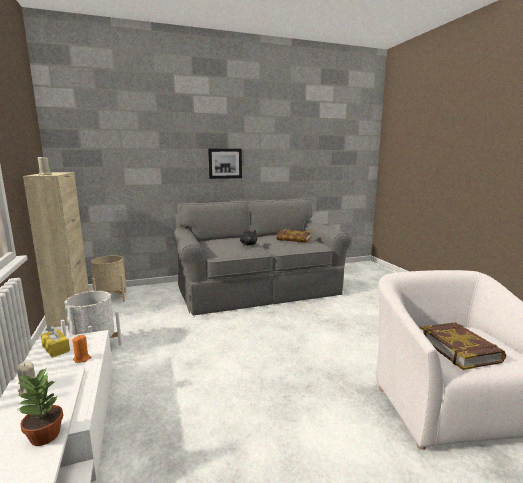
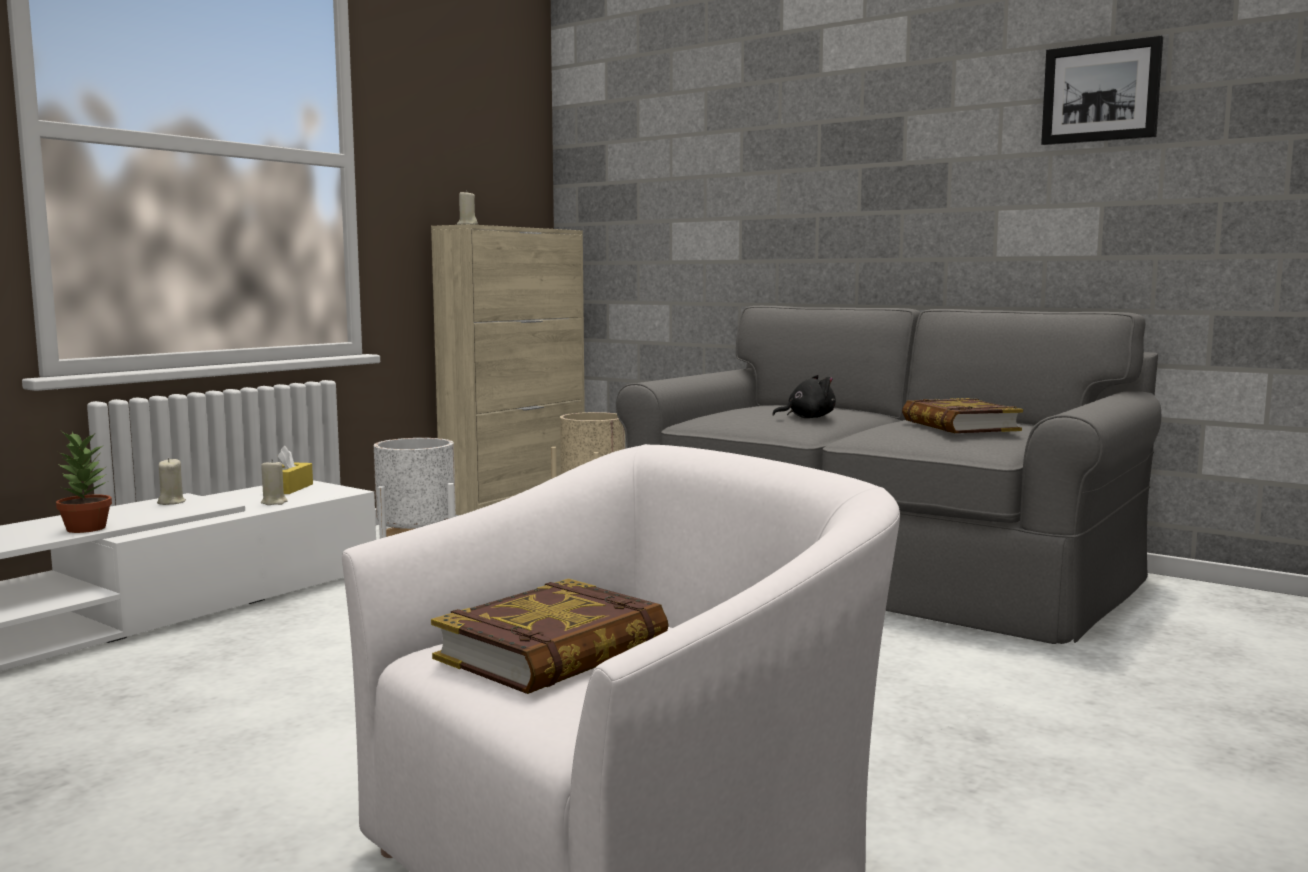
camera: 55 degrees right, 5 degrees down
(82, 359) = (274, 502): orange candle -> beige candle
(225, 163) = (889, 202): picture -> picture (1101, 93)

